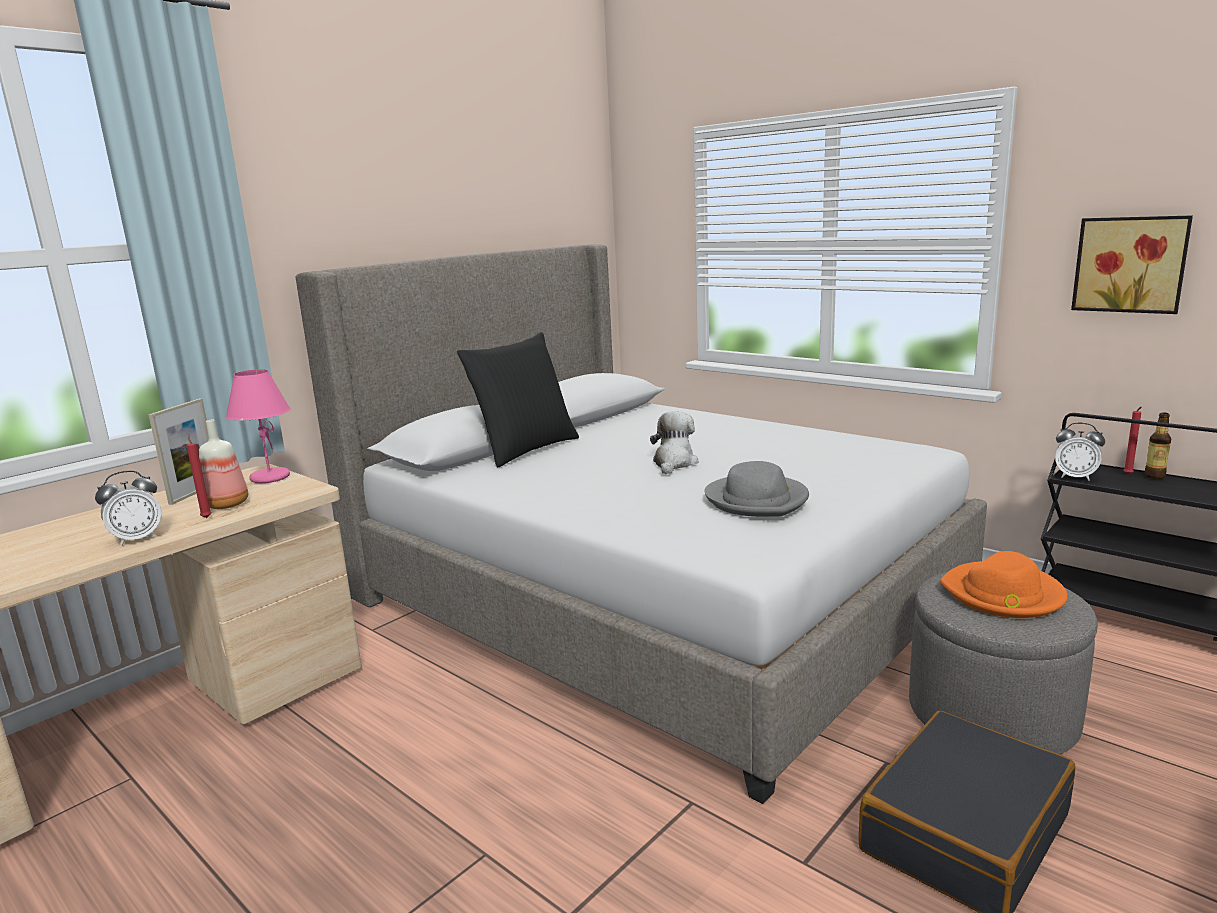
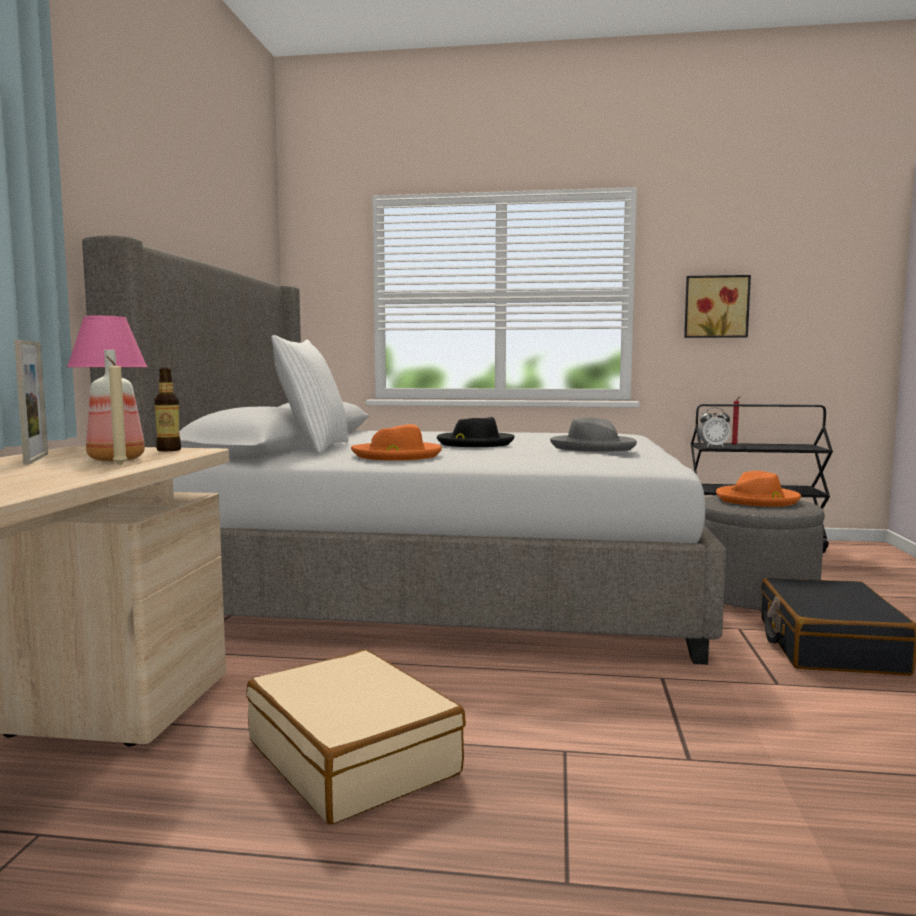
camera: 35 degrees left, 10 degrees down
(137, 539) = (67, 477): alarm clock -> none
(206, 517) = (119, 465): red candle -> beige candle
(343, 789) = (353, 757): none -> beige suitcase
(525, 449) = (314, 447): black pillow -> white pillow
(548, 483) = (397, 455): none -> orange hat
(674, 463) = (474, 443): plush toy -> black hat
(1154, 476) = (749, 444): bottle -> bottle (169, 450)

